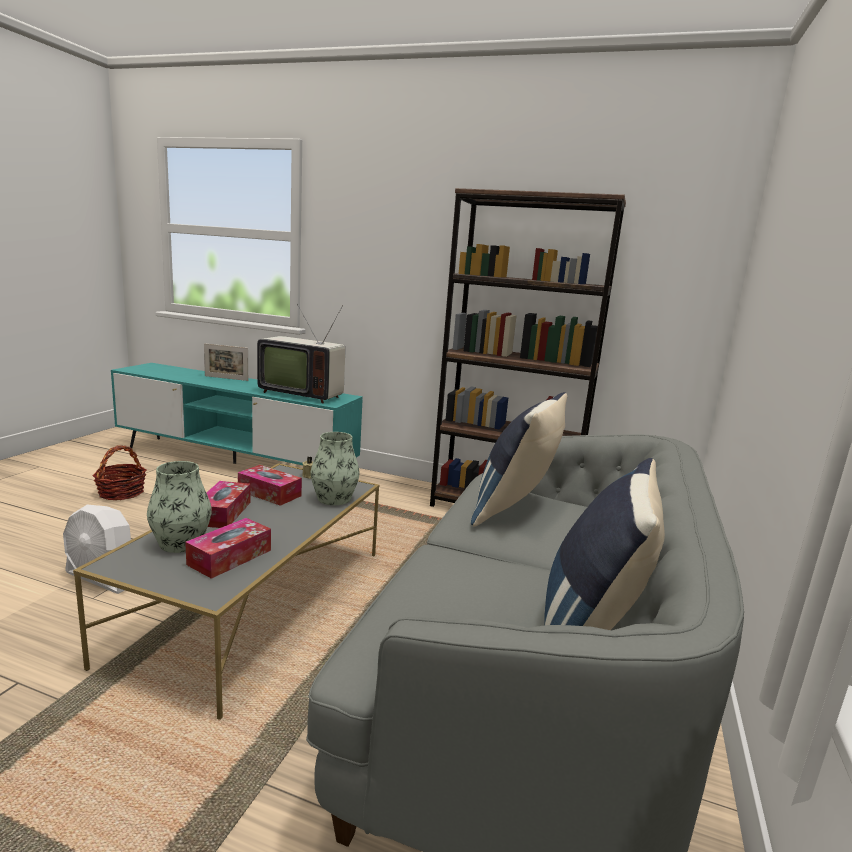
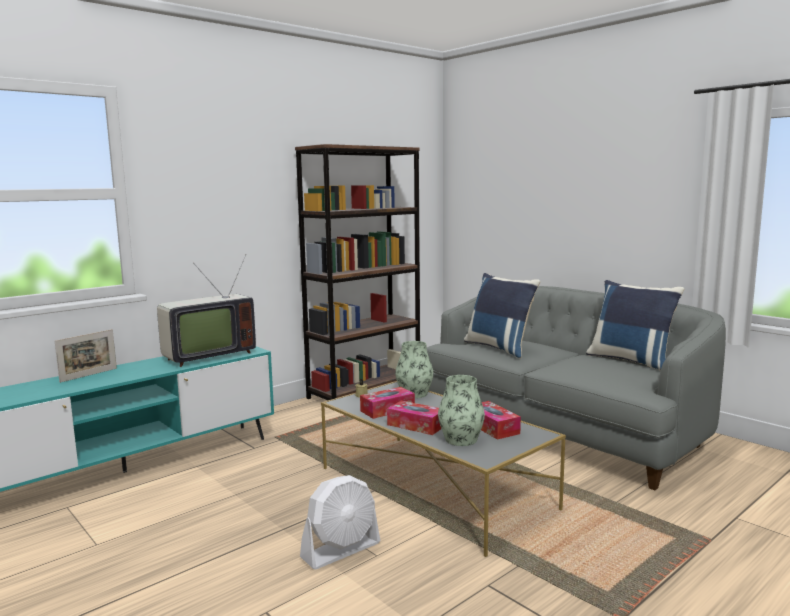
camera: 60 degrees left, 5 degrees down
(121, 492) = (129, 540): basket -> none

